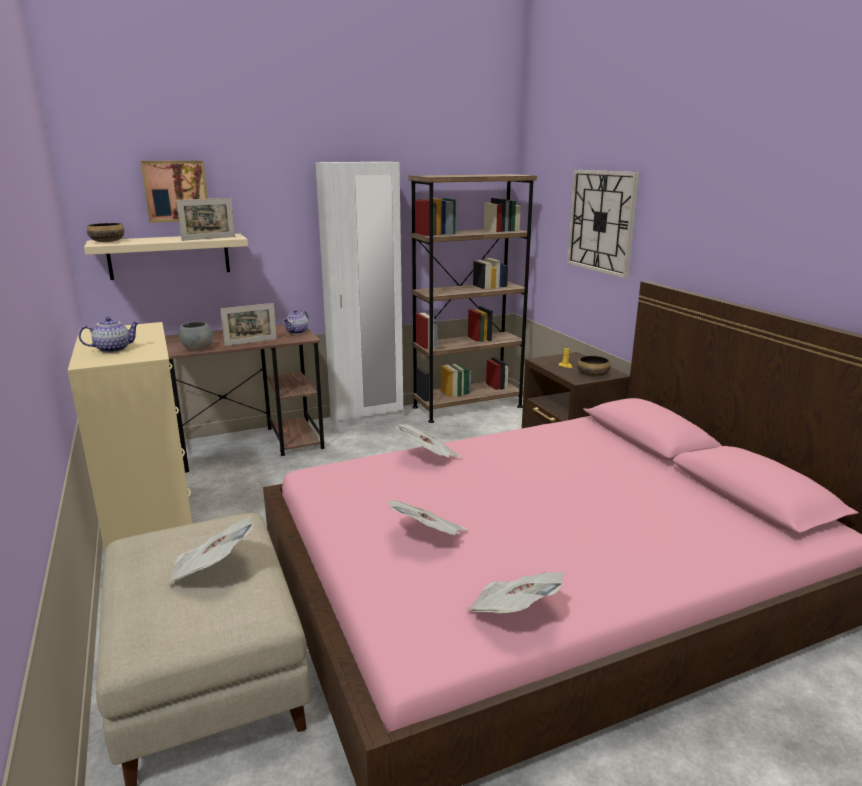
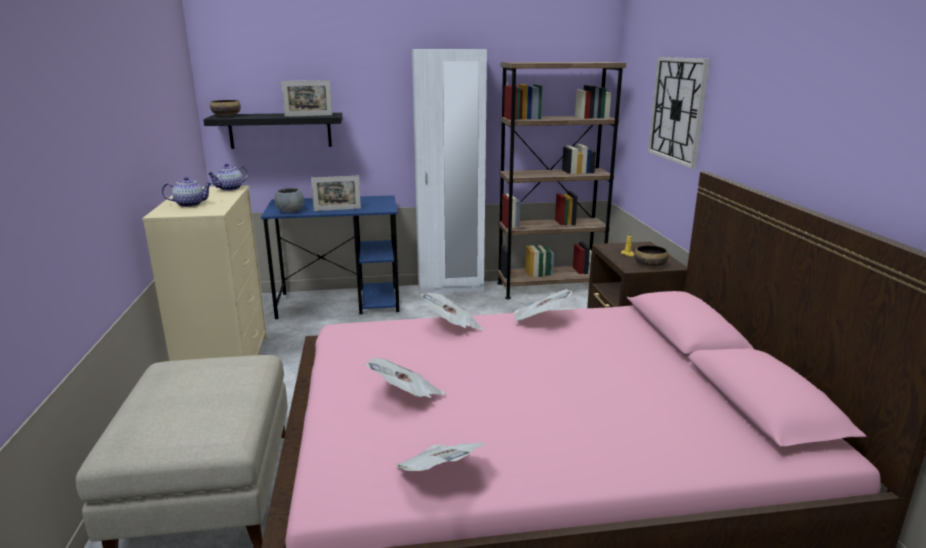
camera: 15 degrees right, 0 degrees up
(169, 256) = (280, 130): beige shelf -> black shelf
(176, 191) = (287, 73): picture -> none
(212, 570) = (207, 396): newspaper -> newspaper (539, 320)
(253, 445) = (340, 302): brown desk -> blue desk
(297, 332) = (383, 204): teapot -> teapot (230, 189)

